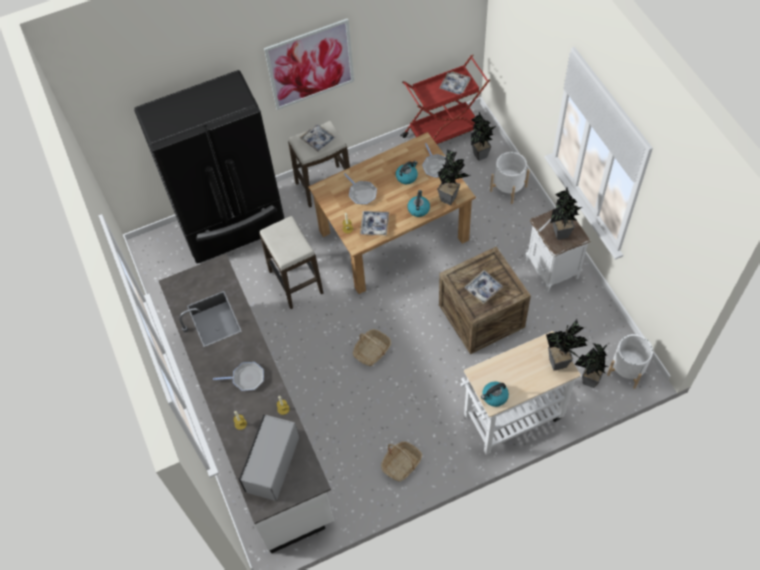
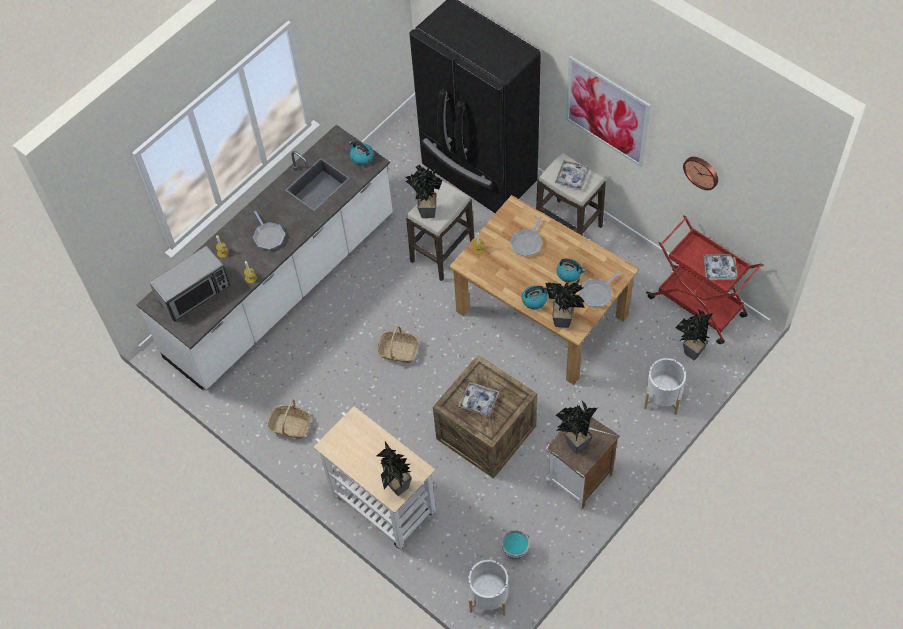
camera: 65 degrees right, 0 degrees up
(272, 464) = (194, 293): microwave -> microwave turned 150 degrees clockwise
(374, 225) = (494, 270): tray -> none
(404, 32) = (702, 172): none -> wall clock
(494, 397) = (336, 443): kettle -> kettle (361, 157)
(588, 382) = (456, 562): potted plant -> potted plant (425, 211)
(595, 336) = (515, 551): none -> grey bucket

